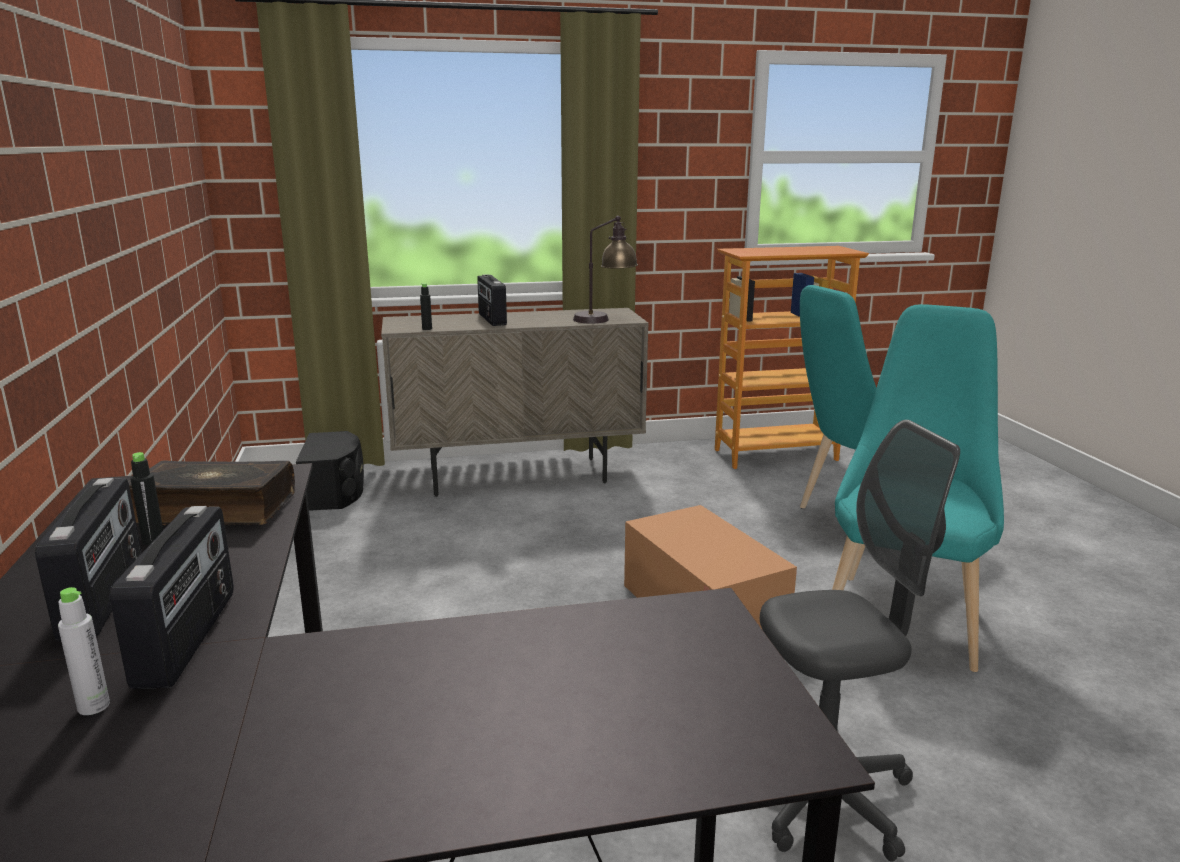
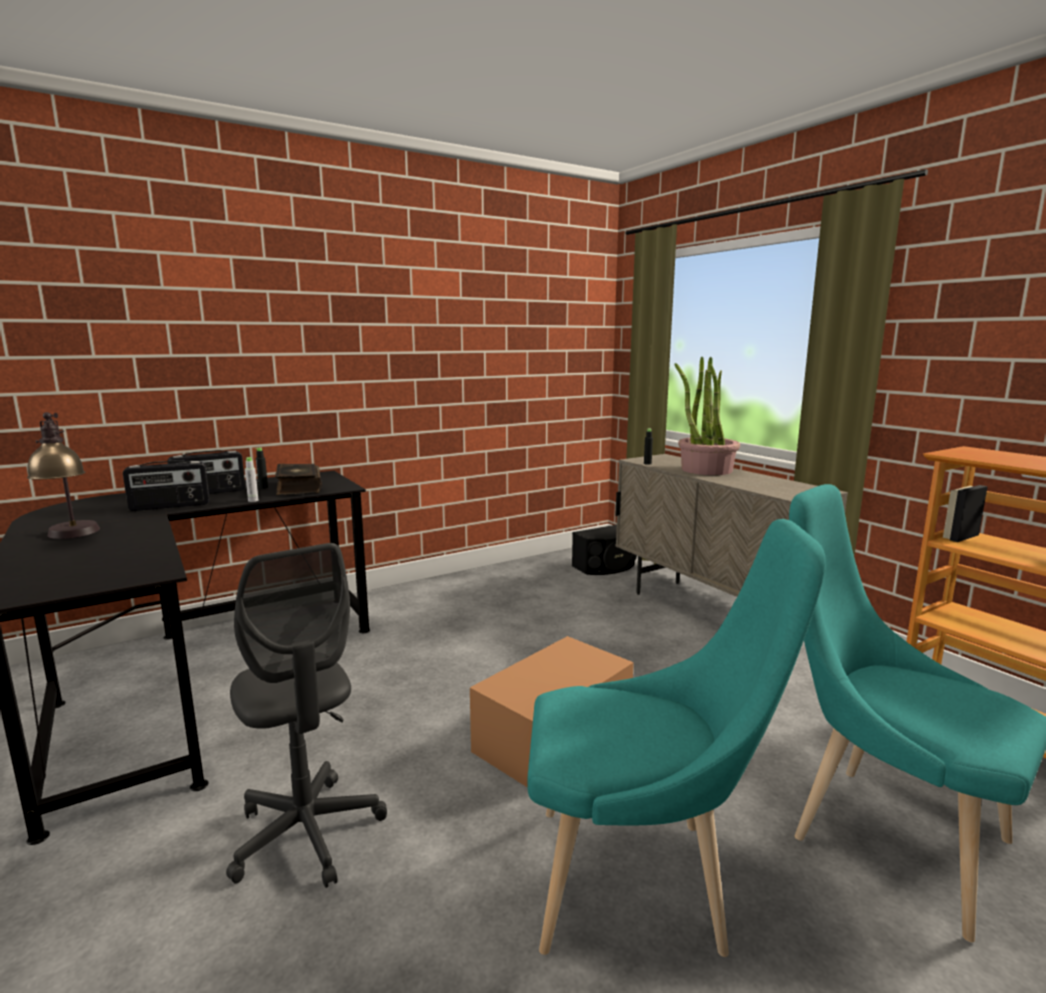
camera: 70 degrees right, 5 degrees down
(94, 706) = (124, 506): grey bottle -> grey bottle (253, 500)
(491, 319) = (706, 470): radio -> potted plant
(604, 319) = (776, 491): table lamp -> table lamp (72, 536)

